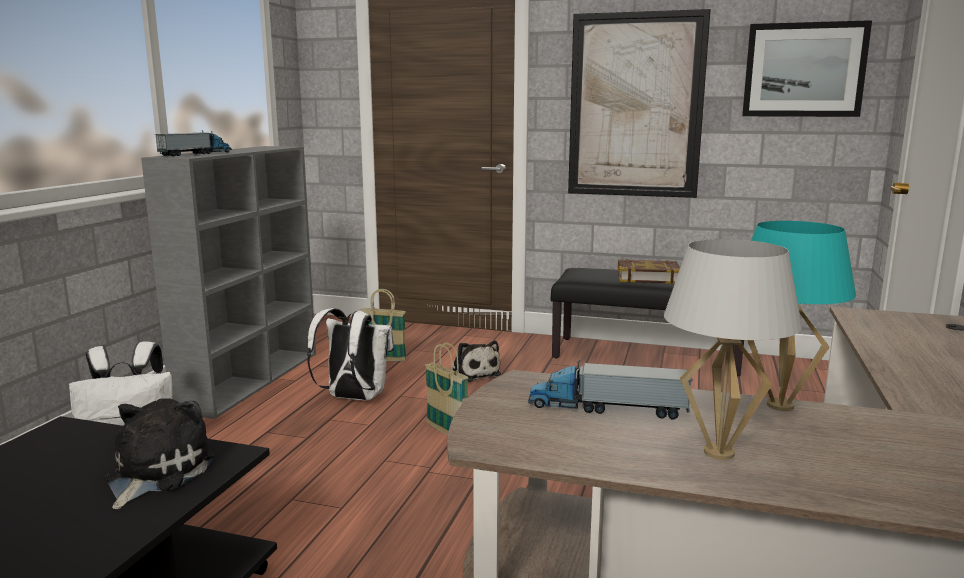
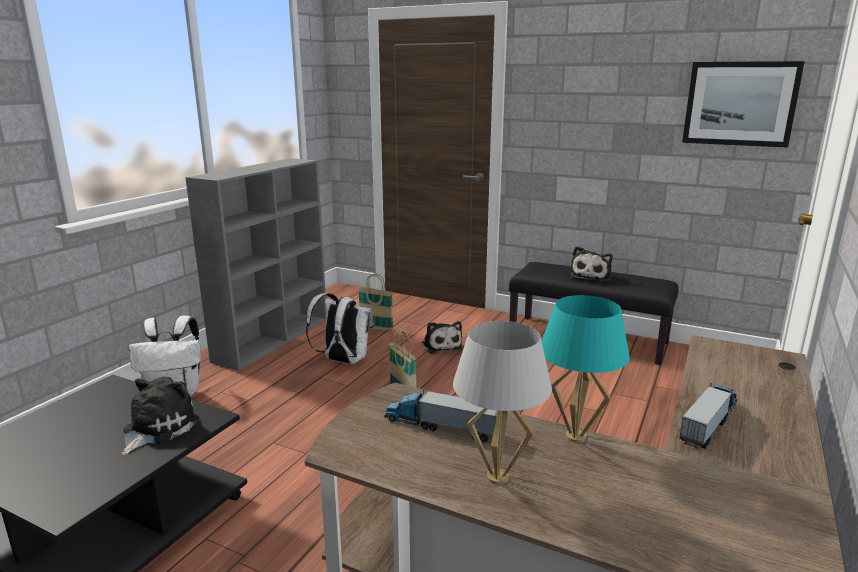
camera: 10 degrees right, 5 degrees up
(196, 154) = (227, 172): toy truck -> toy truck (709, 423)
(635, 106) = (591, 130): picture -> none
(648, 277) = (591, 276): book -> plush toy

